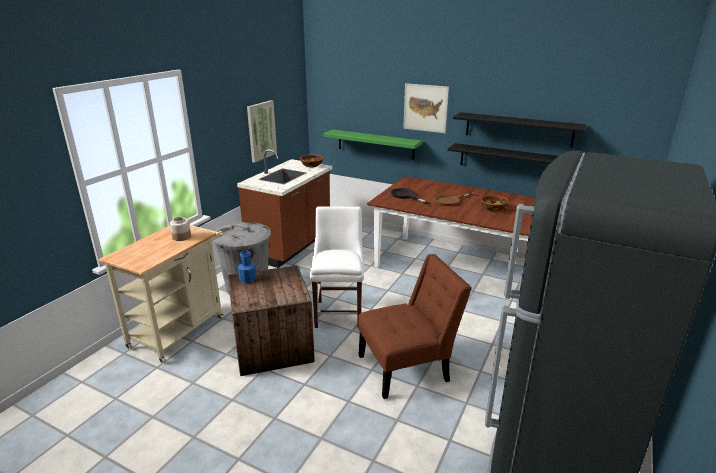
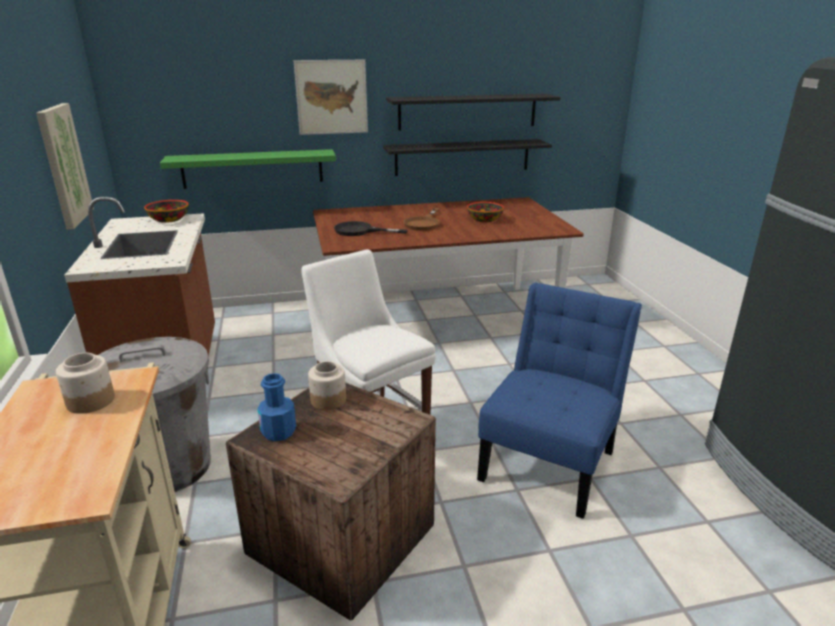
camera: 40 degrees left, 0 degrees up
(281, 275) = (328, 400): none -> jar
(408, 367) = (550, 461): brown chair -> blue chair

